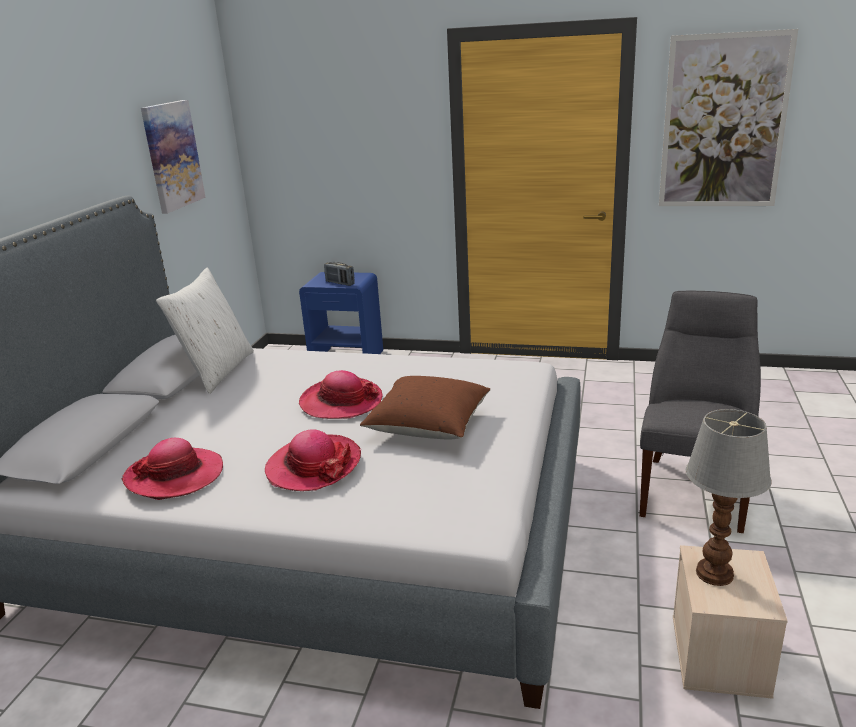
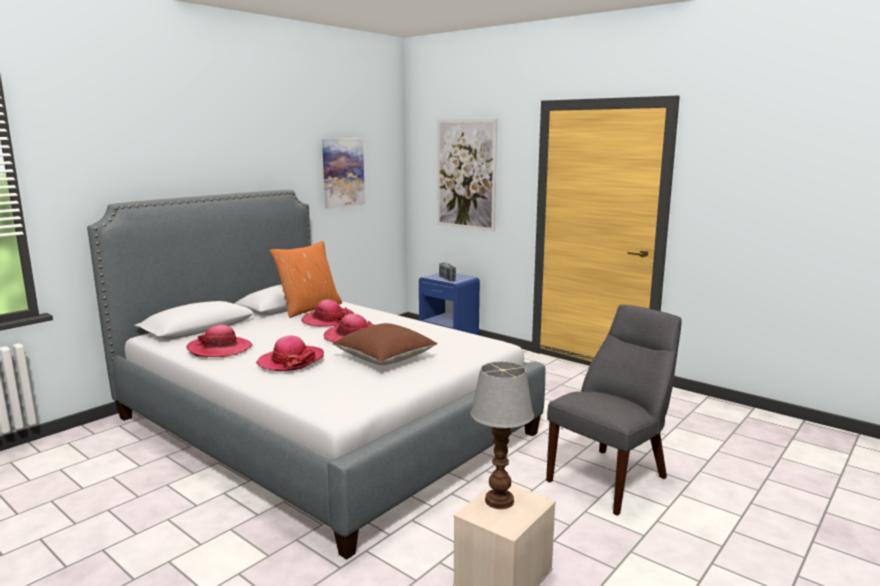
camera: 25 degrees right, 10 degrees down
(217, 371) = (309, 308): white pillow -> orange pillow
(270, 384) = (328, 320): none -> hat
(723, 122) = (748, 185): picture -> picture (466, 174)

